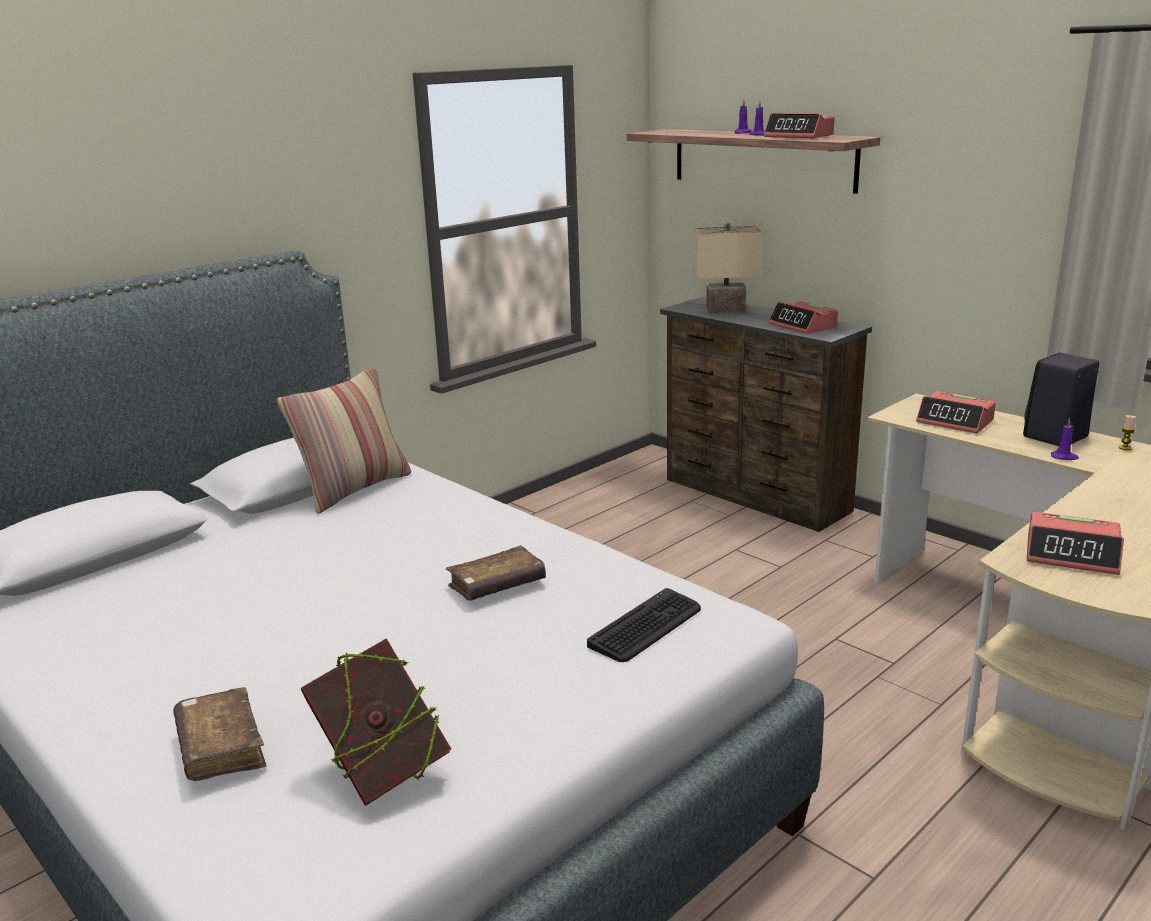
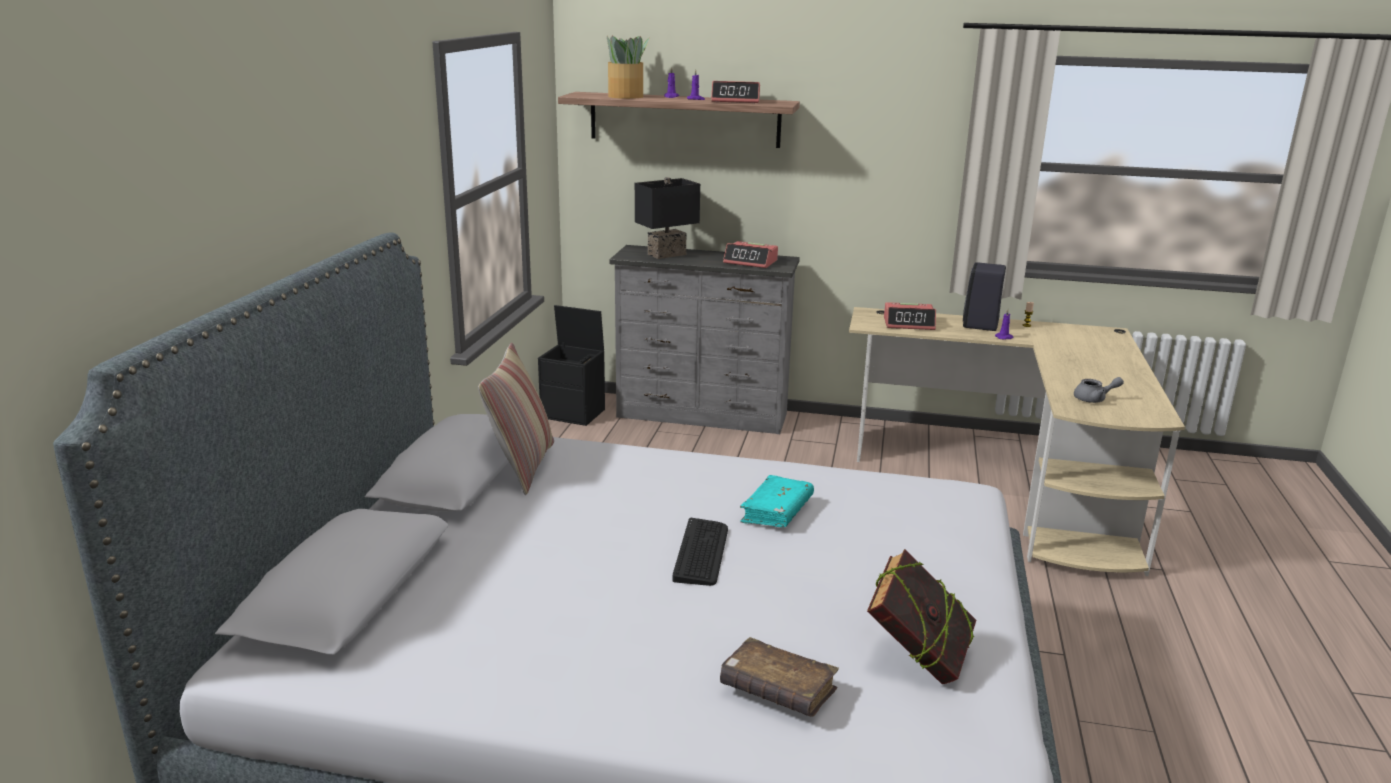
camera: 35 degrees left, 0 degrees up
(497, 585) = (776, 512): brown book -> turquoise book
(631, 468) = (574, 413): none -> black storage box
(646, 626) = (924, 510): keyboard -> keyboard (701, 552)
(695, 133) = (626, 96): none -> potted plant
(725, 310) = (667, 255): beige table lamp -> black table lamp
(755, 496) = (702, 416): brown dresser -> grey dresser
(1072, 555) = (1094, 399): alarm clock -> grey teapot

